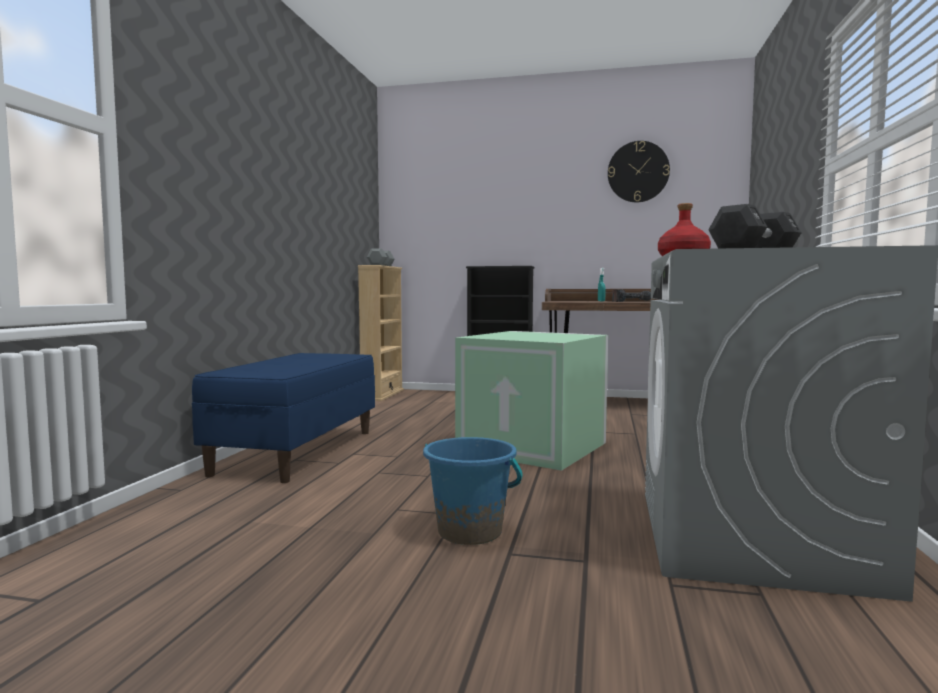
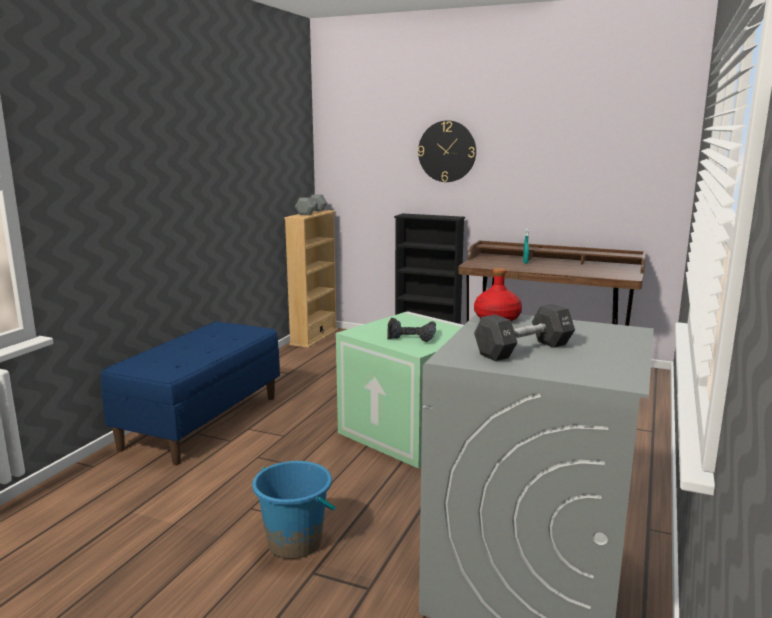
camera: 10 degrees right, 10 degrees up
(631, 301) = (553, 267): power drill -> power drill (412, 336)
(638, 172) = (577, 120): wall clock -> wall clock (447, 151)

